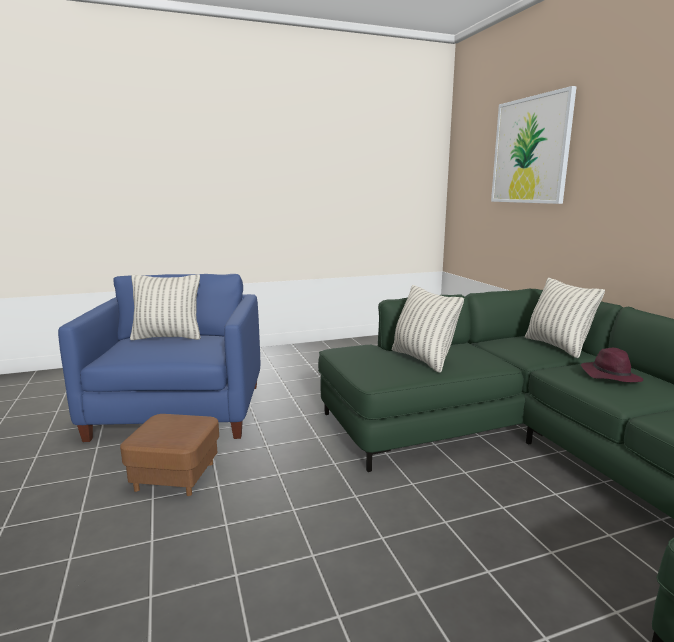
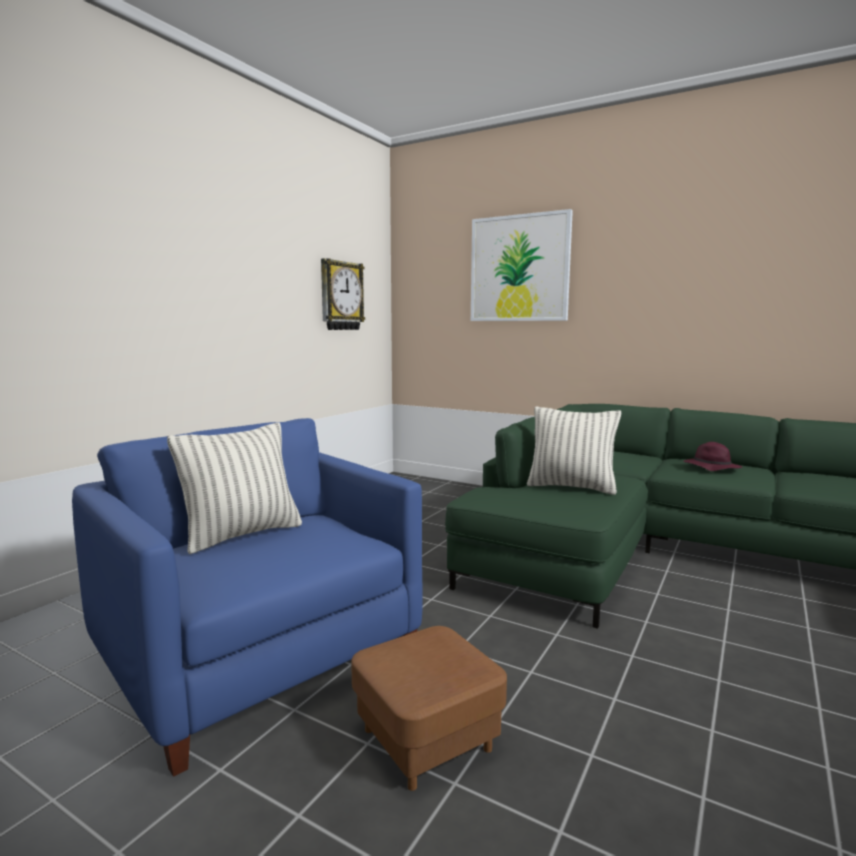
camera: 40 degrees left, 5 degrees down
(384, 180) = (341, 296): none -> wall clock
(557, 346) = (625, 454): pillow -> none

